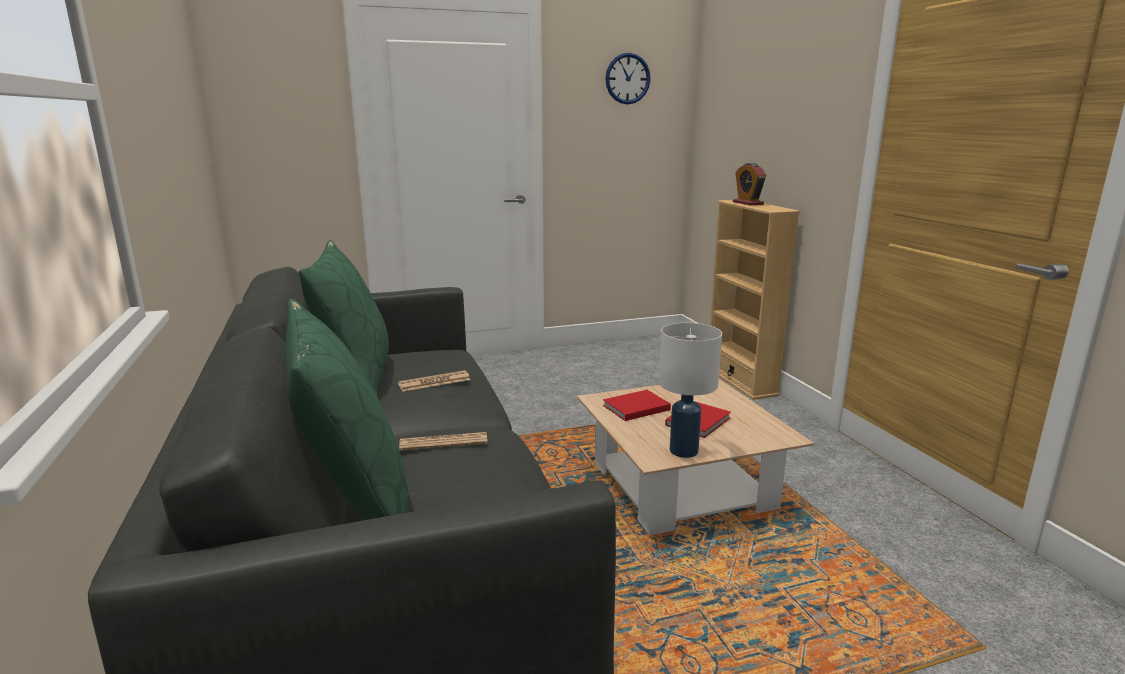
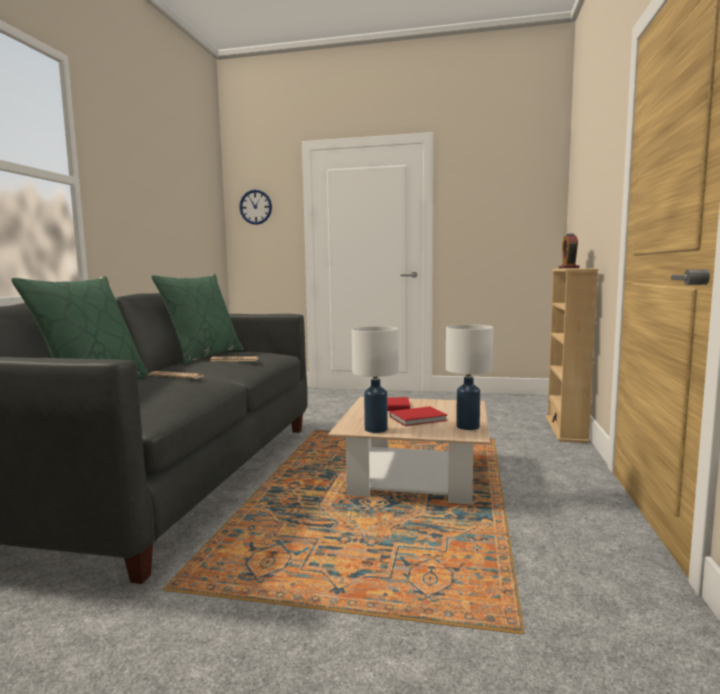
camera: 30 degrees right, 10 degrees down
(627, 78) = (504, 182): wall clock -> wall clock (255, 207)
(763, 424) = (467, 427): none -> white table lamp

